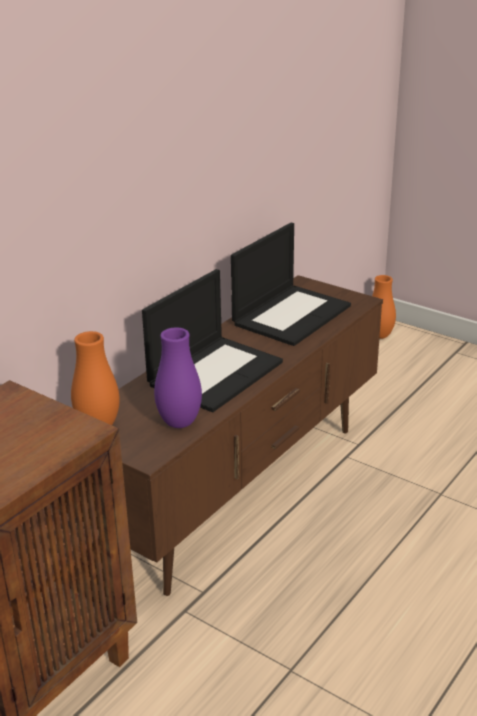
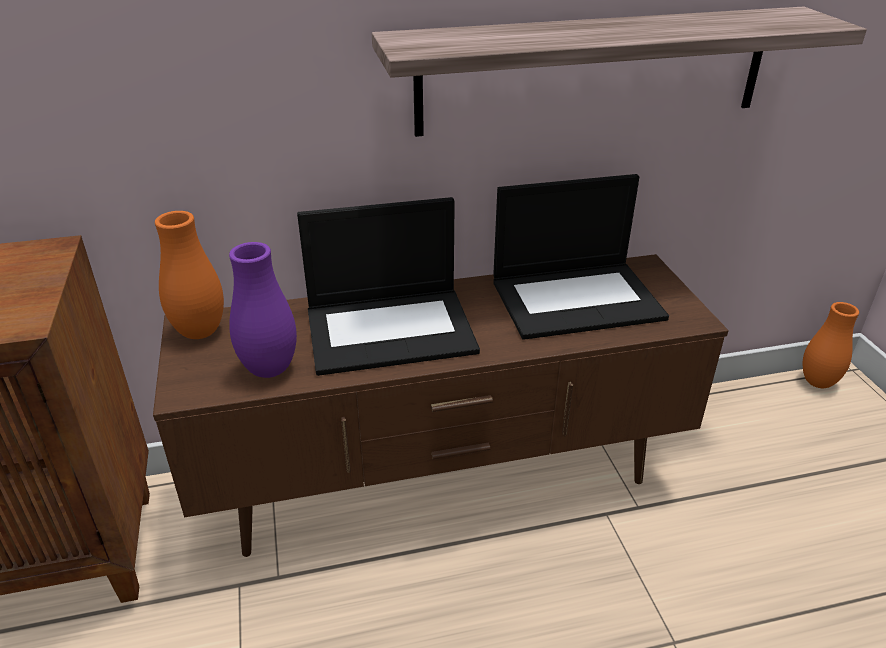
camera: 40 degrees right, 5 degrees up
(254, 163) = (594, 71): none -> shelf

